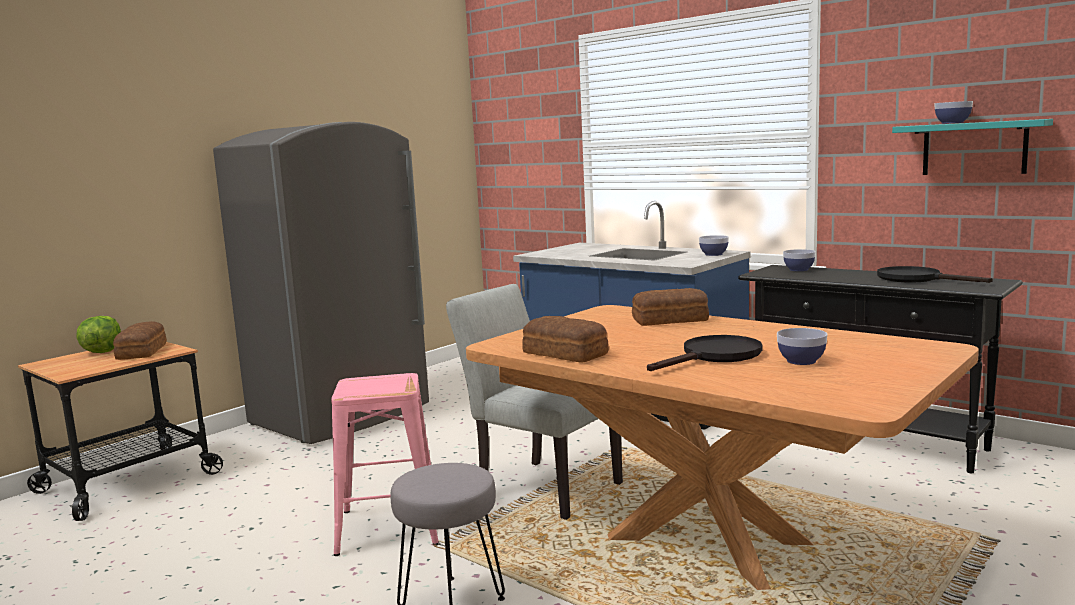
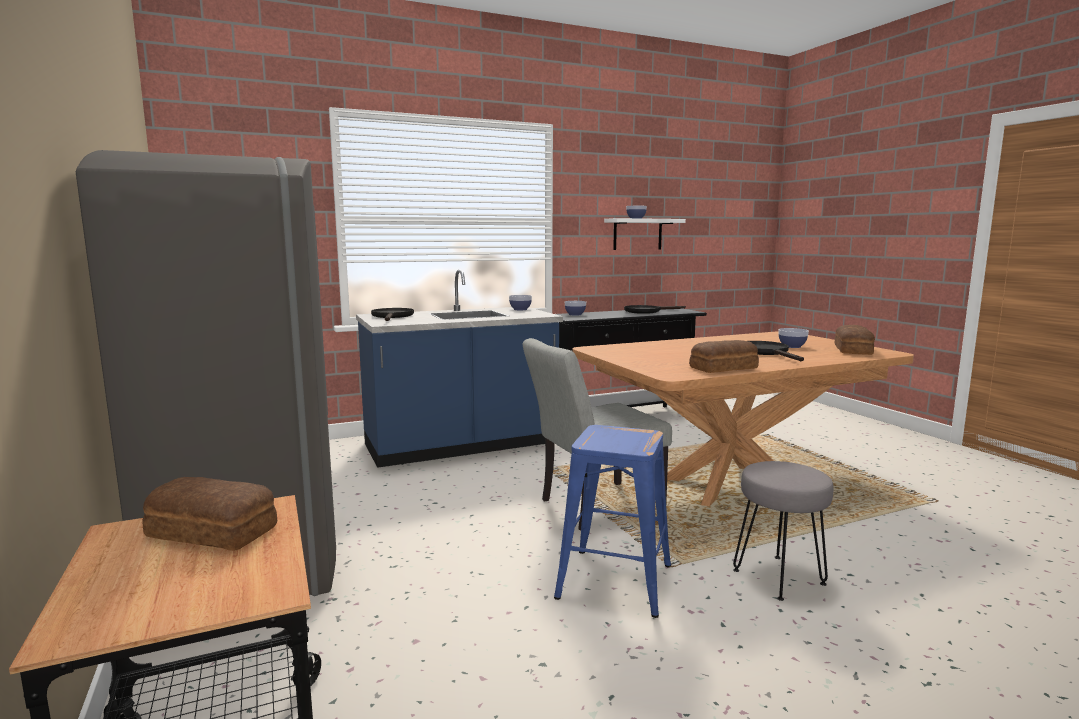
camera: 65 degrees left, 0 degrees up
(102, 352) = (120, 566): lettuce -> none
(389, 526) = (613, 581): pink stool -> blue stool
(580, 248) = (392, 316): none -> black frying pan
(671, 320) = (654, 346): bread -> bread (853, 350)
(974, 148) = (637, 234): turquoise shelf -> white shelf

